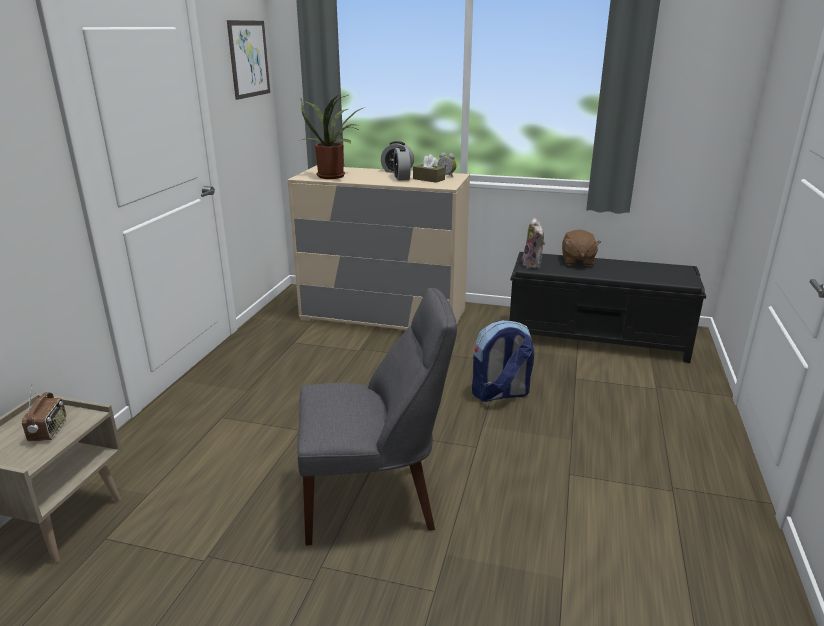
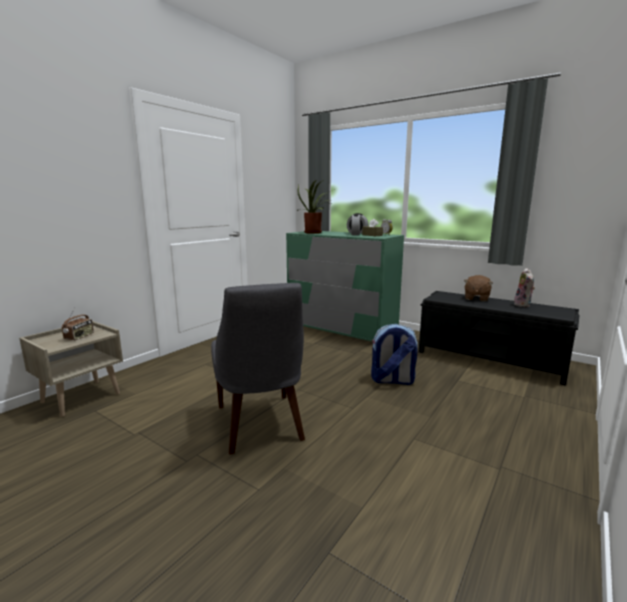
camera: 20 degrees right, 10 degrees down
(249, 59) = (277, 166): picture -> none
(375, 501) = (260, 425): grey chair -> grey chair turned 60 degrees clockwise
(383, 316) = (341, 328): beige dresser -> green dresser
(533, 265) = (440, 297): plush toy -> plush toy (523, 305)

